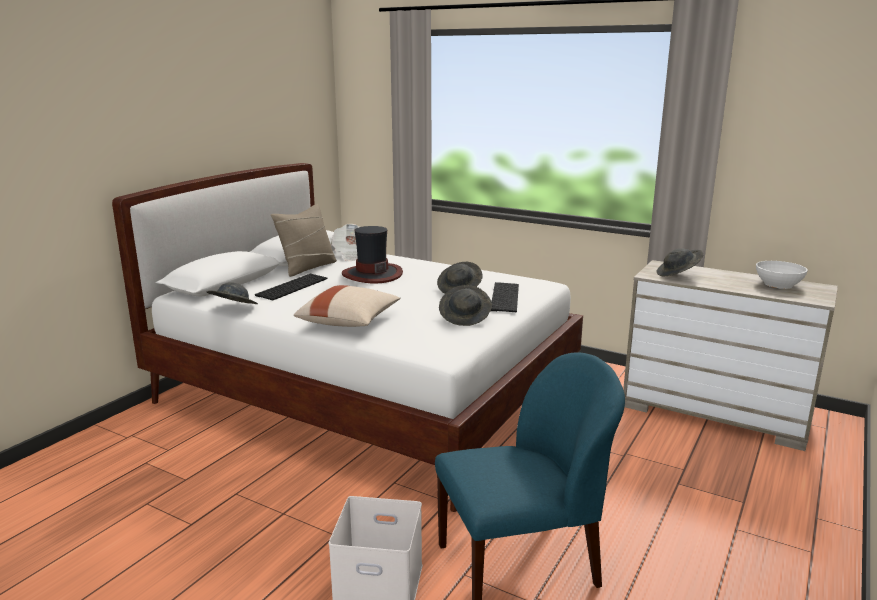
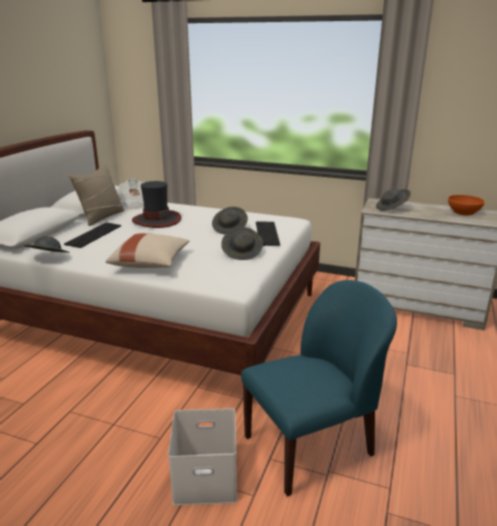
camera: 10 degrees left, 5 degrees up
(777, 284) = (463, 212): white bowl -> orange bowl

